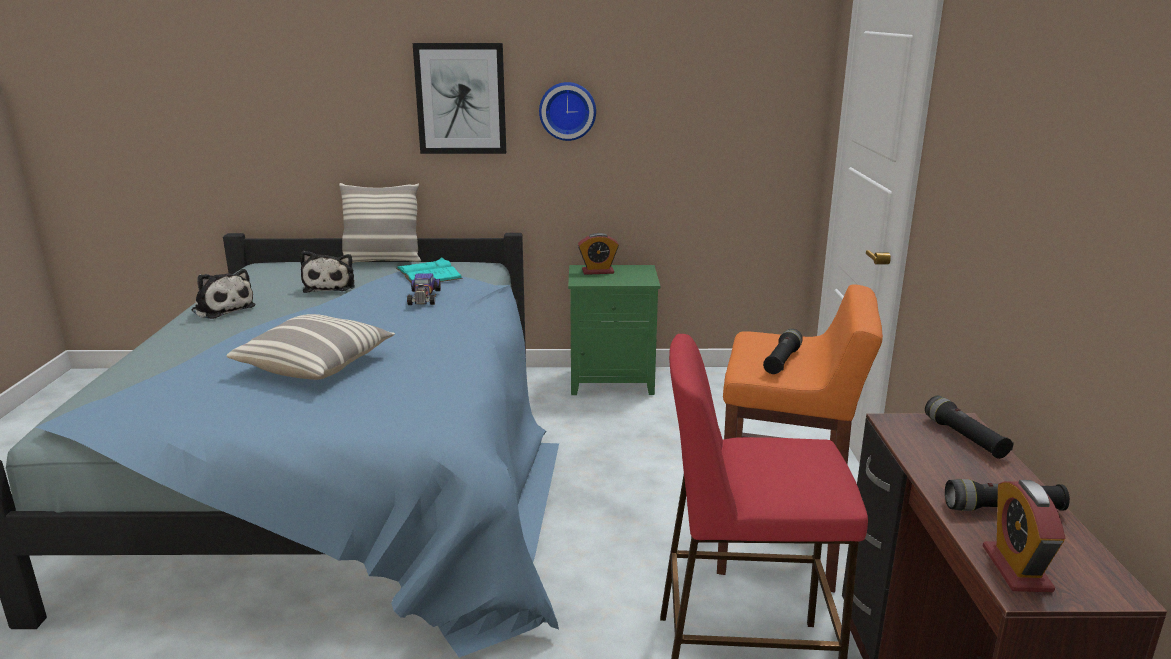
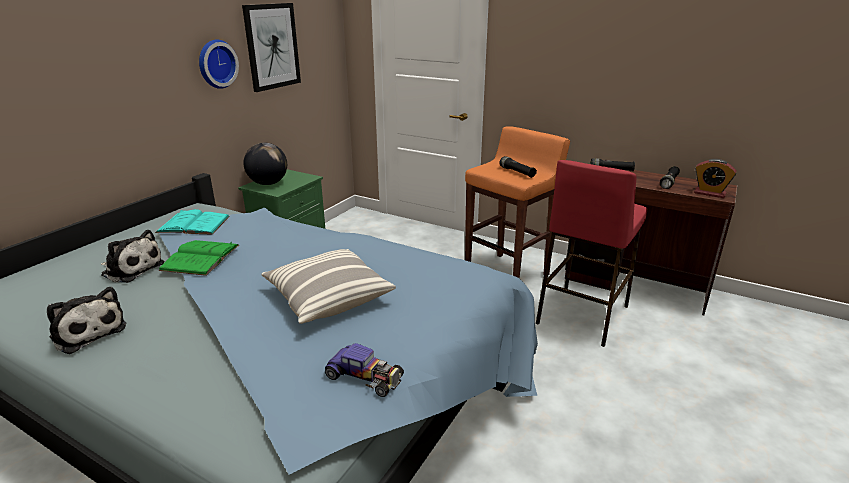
camera: 60 degrees left, 5 degrees up
(222, 308) = (88, 331): plush toy -> plush toy turned 60 degrees clockwise
(362, 297) = (200, 257): none -> green book
(382, 261) = (105, 238): pillow -> none
(424, 297) = (245, 236): toy car -> toy car (365, 376)
(461, 99) = (133, 65): picture -> picture (272, 46)
(598, 271) = (268, 183): alarm clock -> globe

